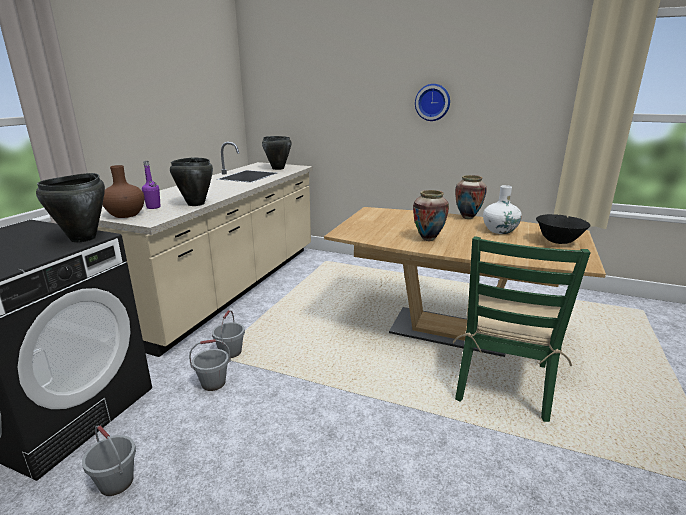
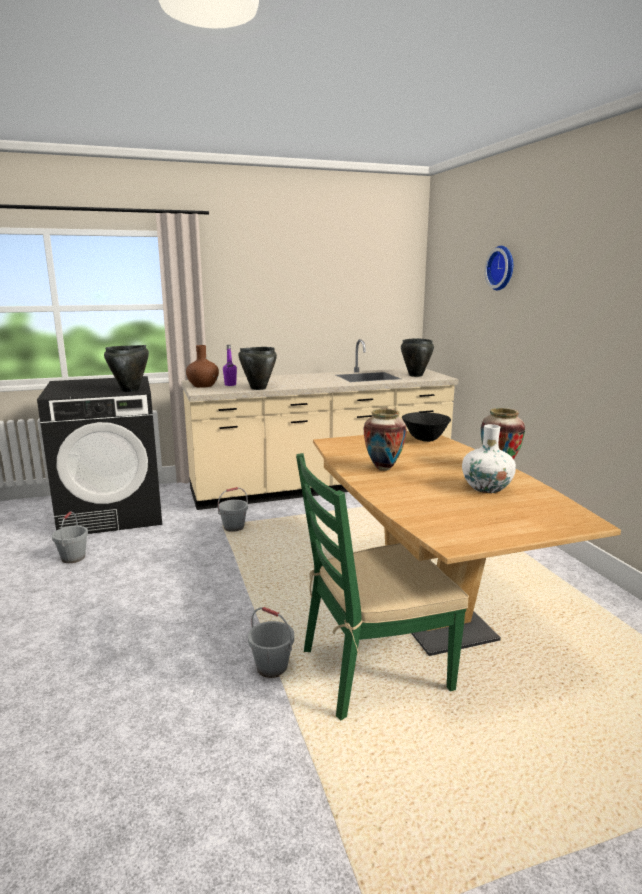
camera: 50 degrees right, 5 degrees down
(213, 383) = (191, 539): grey bucket -> grey bucket (271, 667)
(432, 102) = (575, 309): wall clock -> wall clock (502, 268)
(558, 242) = (513, 520): black bowl -> black bowl (425, 440)

